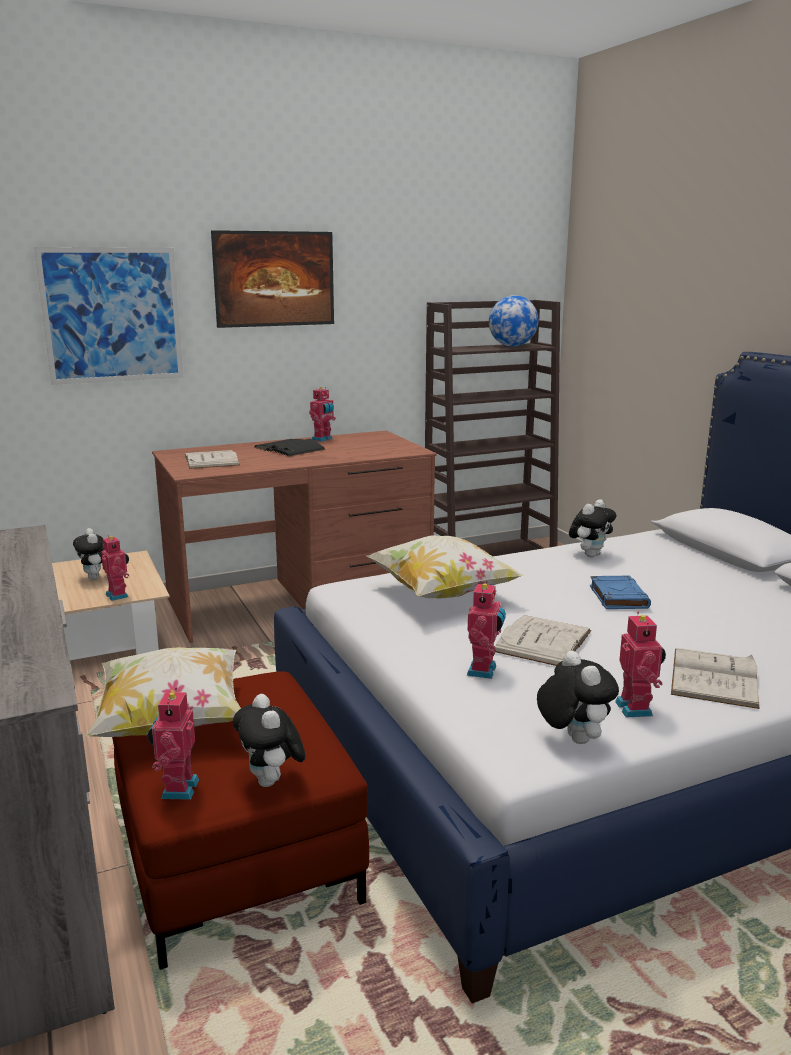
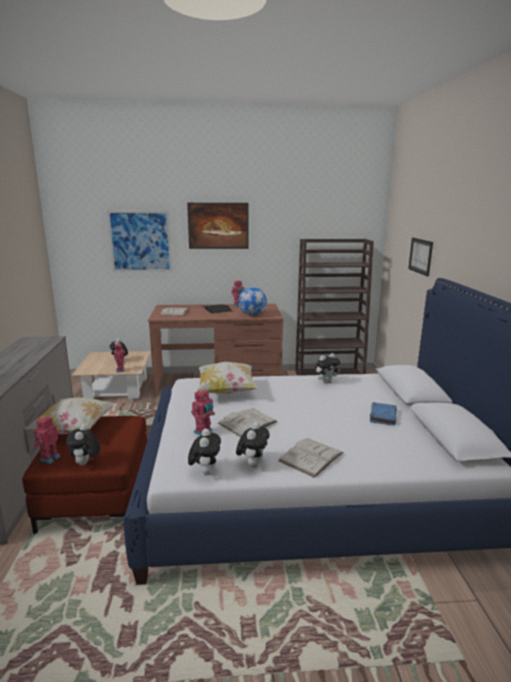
camera: 20 degrees right, 0 degrees up
(512, 346) = (346, 264): globe -> globe (252, 315)
(618, 597) = (312, 406): blue book -> blue book (382, 416)
(636, 708) = (253, 464): toy robot -> plush toy
(671, 321) = (420, 256): none -> picture

